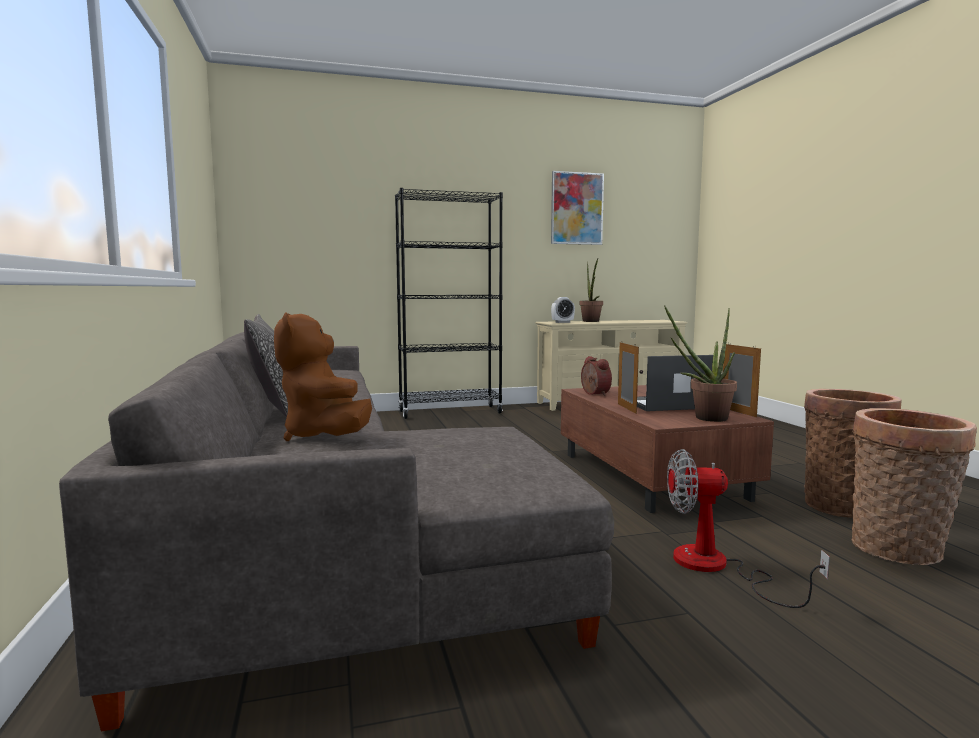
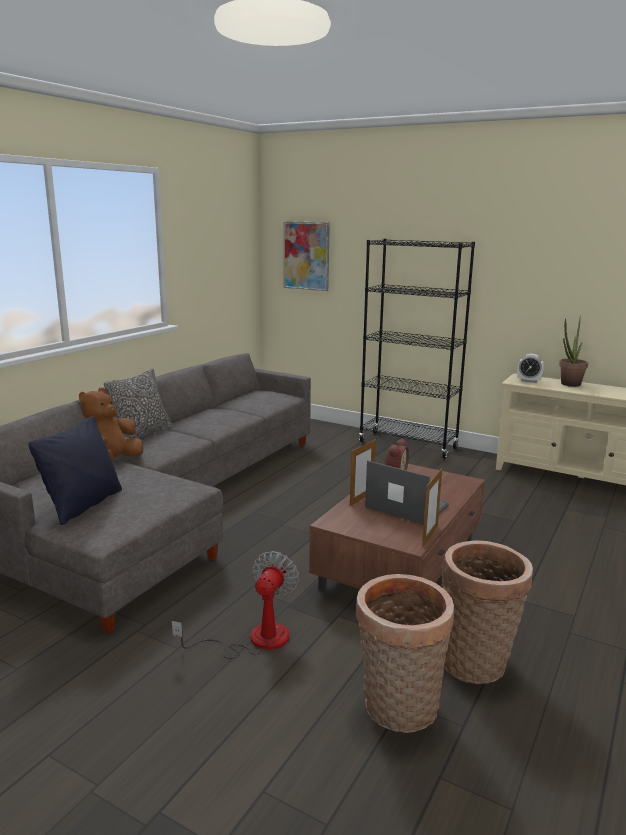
camera: 45 degrees right, 10 degrees up
(442, 467) = (83, 505): none -> black pillow
(576, 208) = (579, 252): picture -> picture (306, 256)
(704, 418) = (378, 530): potted plant -> none
(716, 568) = (254, 640): fan -> fan turned 60 degrees clockwise

